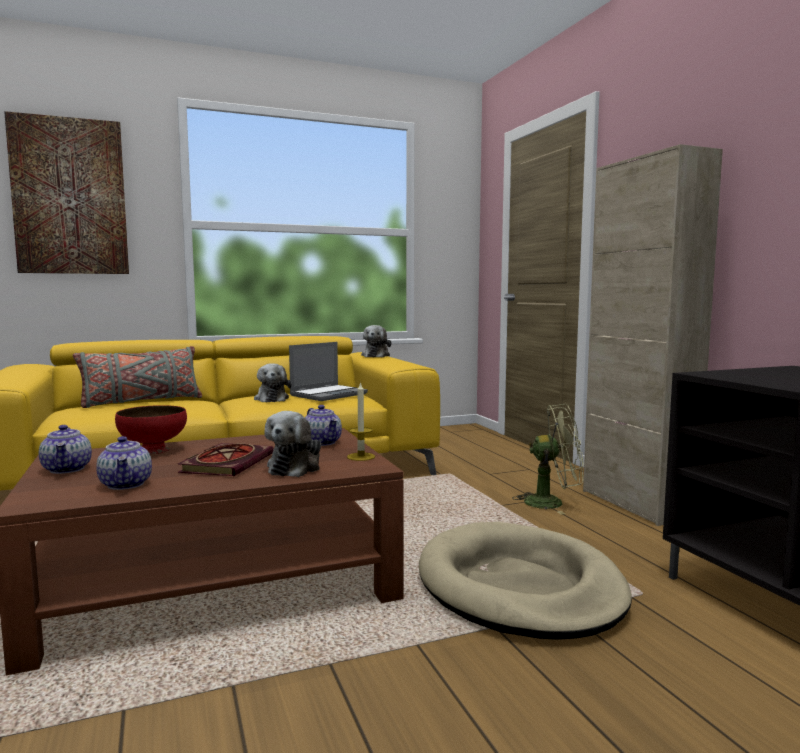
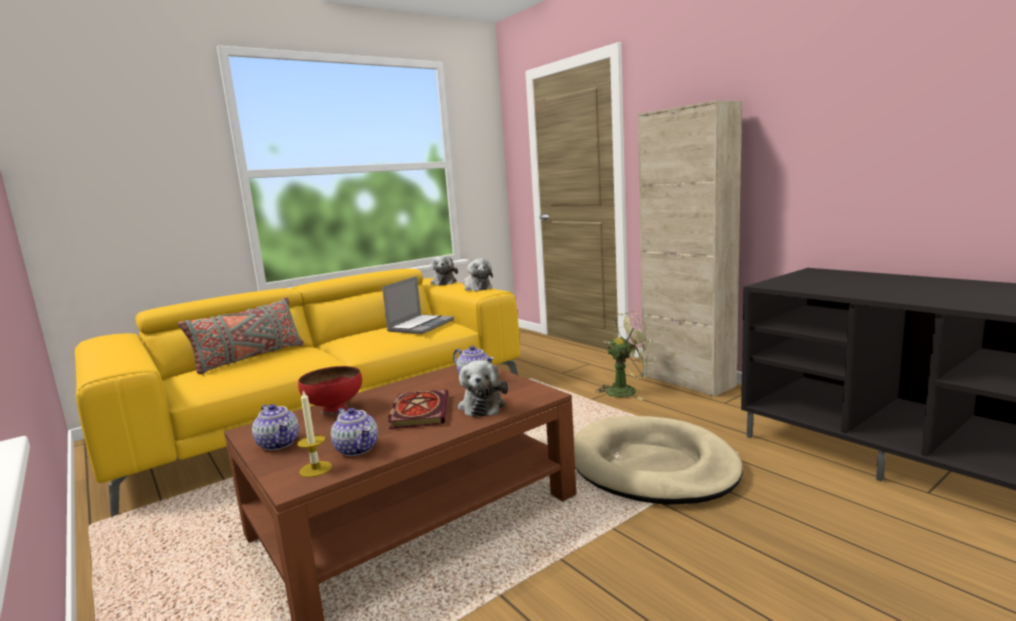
camera: 15 degrees left, 5 degrees up
(70, 197) = (117, 156): picture -> none
(271, 399) = (373, 337): plush toy -> plush toy (476, 288)
(361, 457) = (523, 386): candle -> candle (315, 469)

